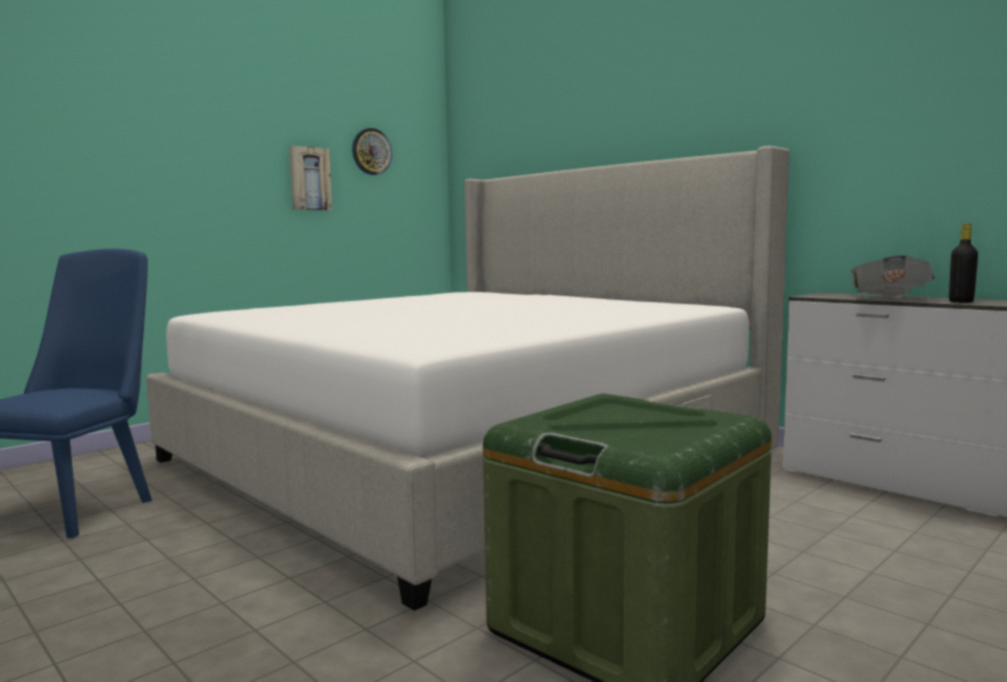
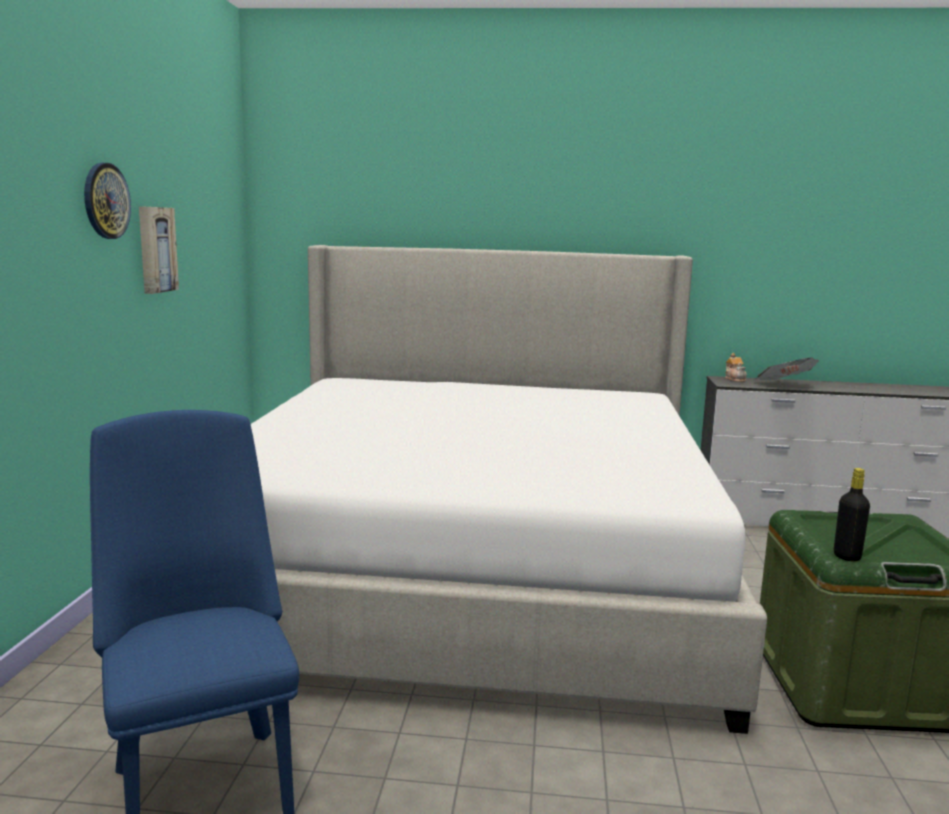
camera: 40 degrees left, 5 degrees up
(371, 151) = (198, 207): wall clock -> wall clock (105, 201)
(841, 294) = (735, 379): none -> teapot
(961, 302) = (833, 388): black bottle -> black bottle (847, 556)

